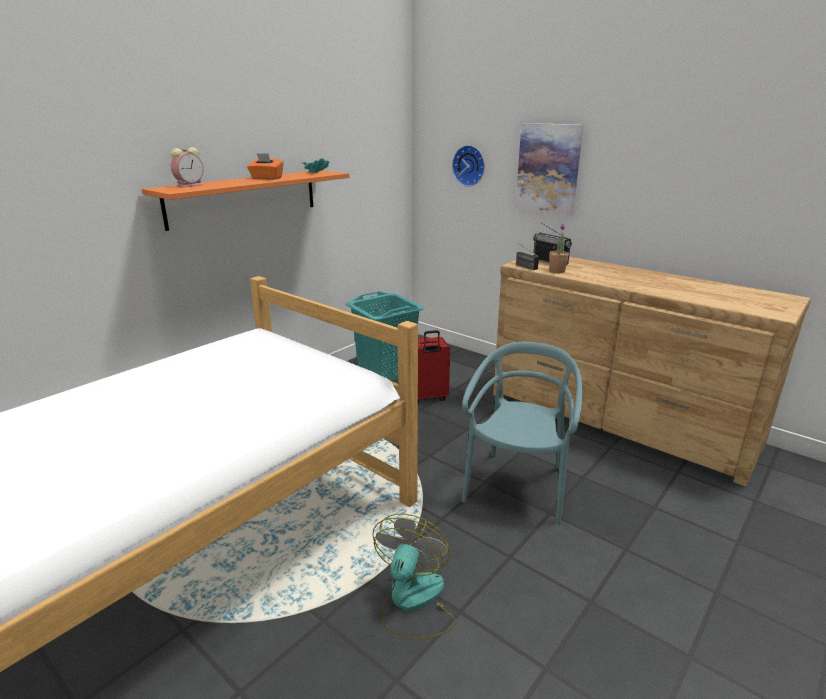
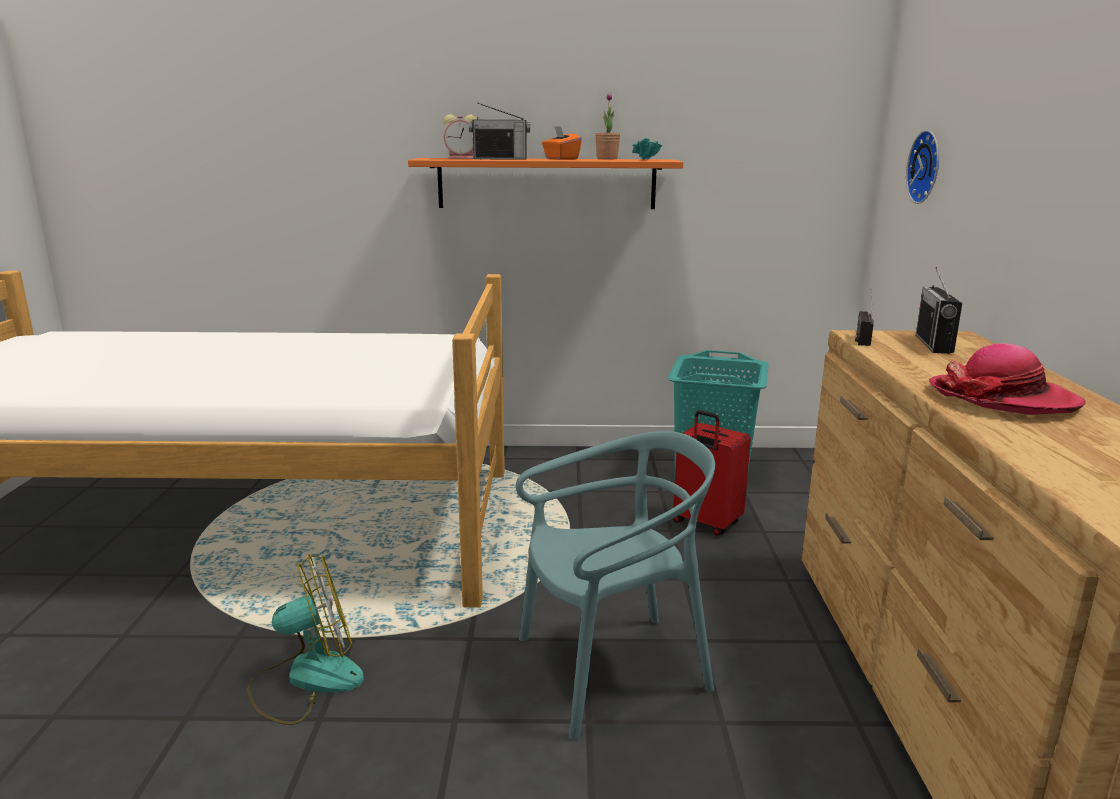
camera: 50 degrees right, 5 degrees down
(230, 183) = (500, 159): none -> radio
(548, 169) = (1010, 170): picture -> none
(557, 271) = (895, 355): potted plant -> potted plant (607, 159)
(633, 279) = (1002, 398): none -> hat

